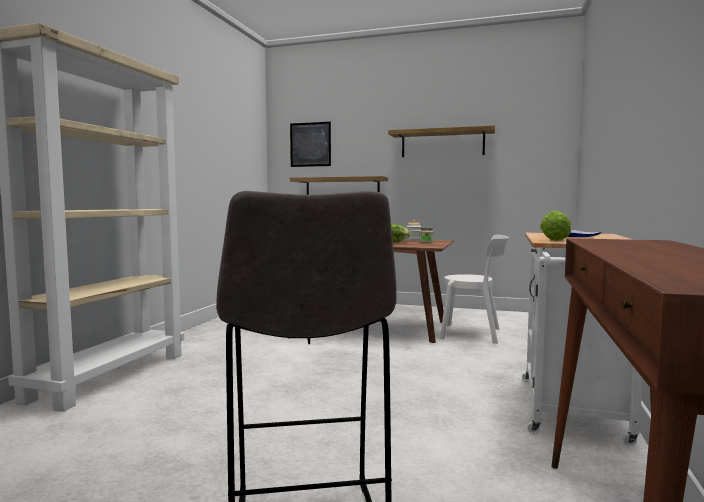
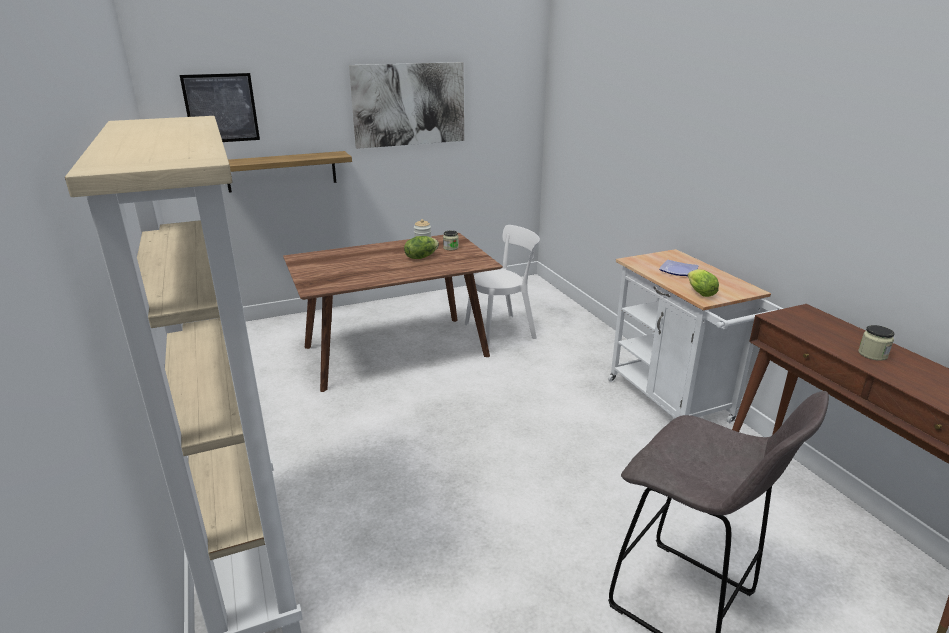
camera: 40 degrees left, 20 degrees up
(442, 143) = (409, 104): shelf -> picture
(650, 251) = (872, 354): none -> jar

